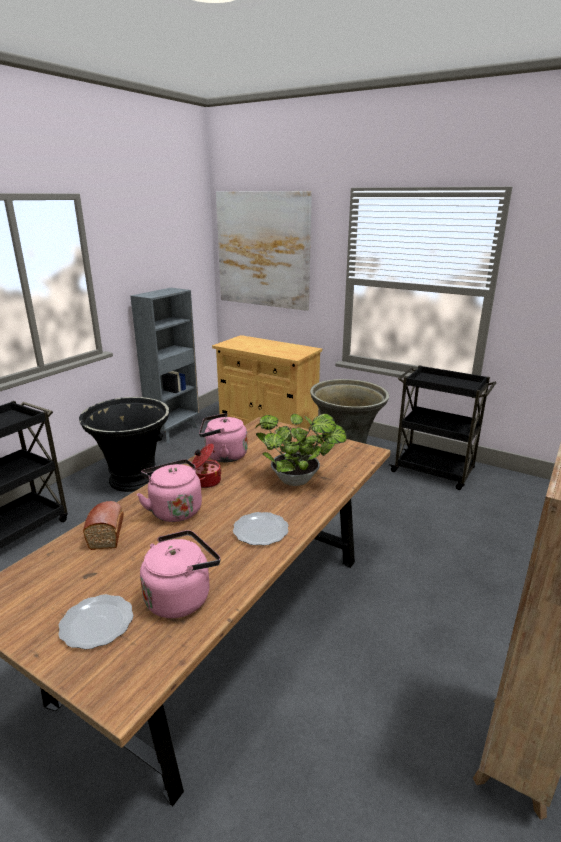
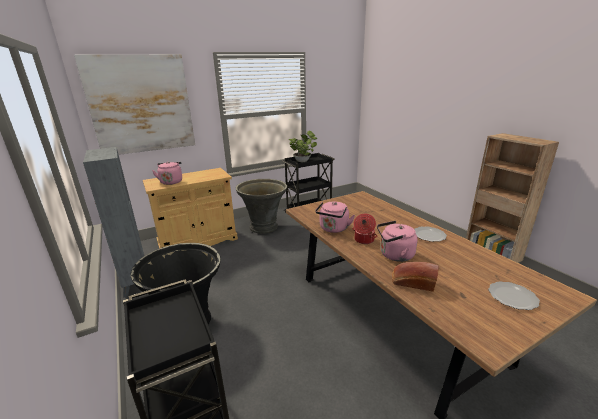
camera: 60 degrees left, 0 degrees up
(181, 597) = (487, 267): pink kettle -> pink kettle (171, 182)
(298, 481) = (381, 216): potted plant -> potted plant (303, 161)

